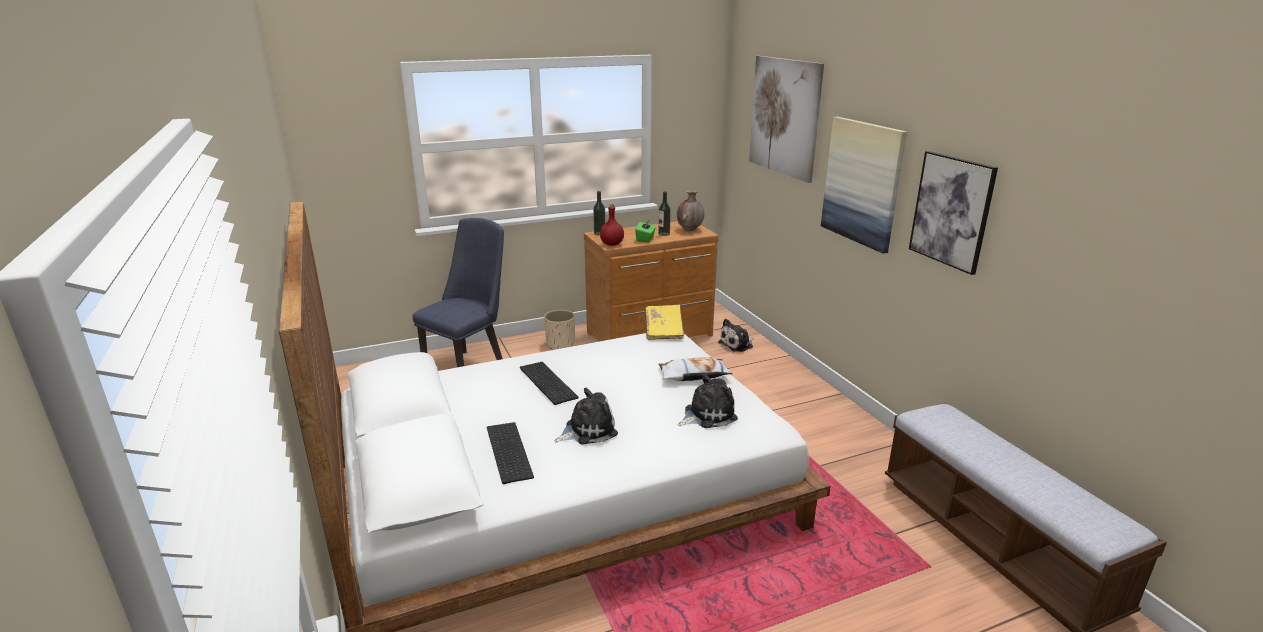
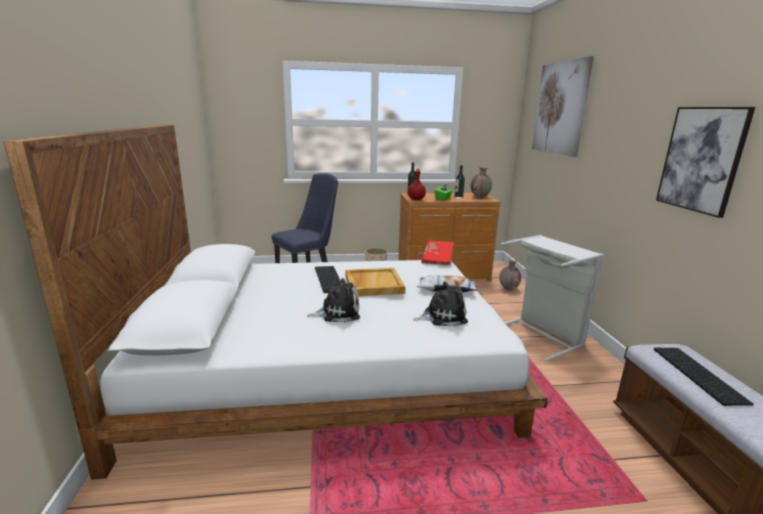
camera: 15 degrees right, 5 degrees down
(507, 451) = (266, 317): keyboard -> keyboard (695, 374)
(607, 382) = (373, 284): none -> beige tray
(664, 330) = (438, 259): yellow book -> red book
(737, 344) = (508, 289): plush toy -> brown vase
(793, 404) = (542, 335): none -> grey laundry basket
(862, 182) = (618, 149): picture -> none

